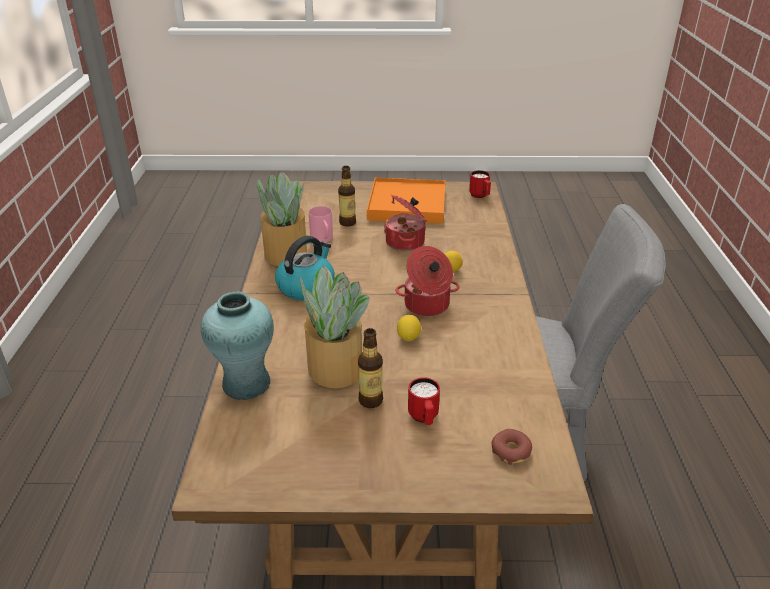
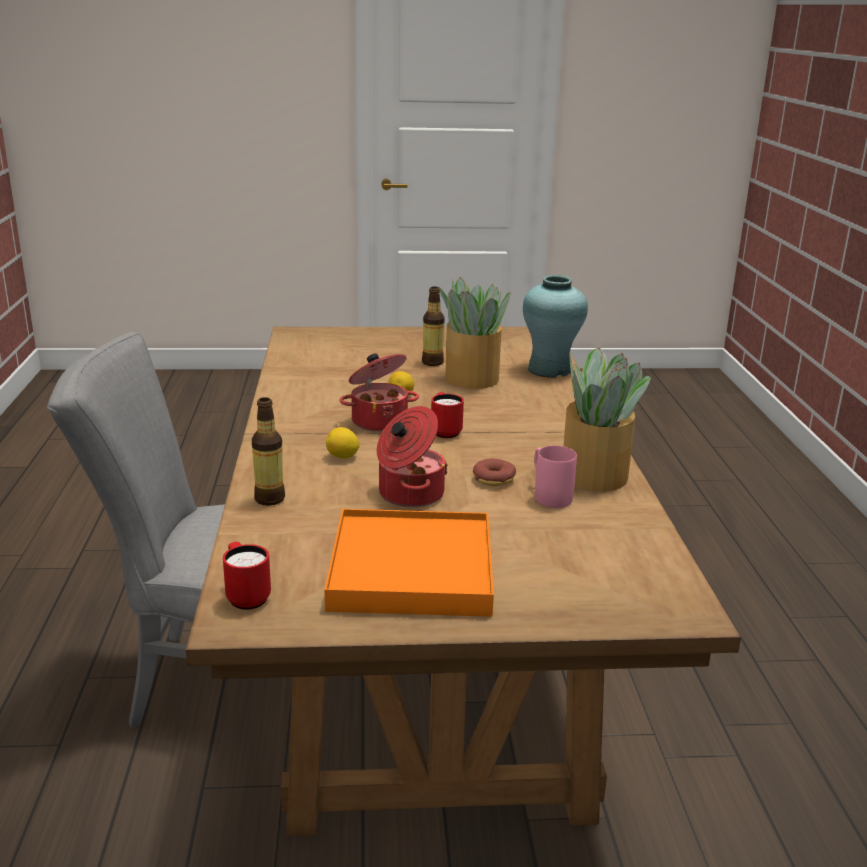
camera: 175 degrees right, 10 degrees down
(306, 287) = (538, 437): kettle -> none
(347, 223) = (520, 527): bottle -> bottle (269, 499)
(424, 418) = (385, 355): red mug -> red mug (445, 431)
(511, 451) = (318, 343): donut -> donut (493, 479)

